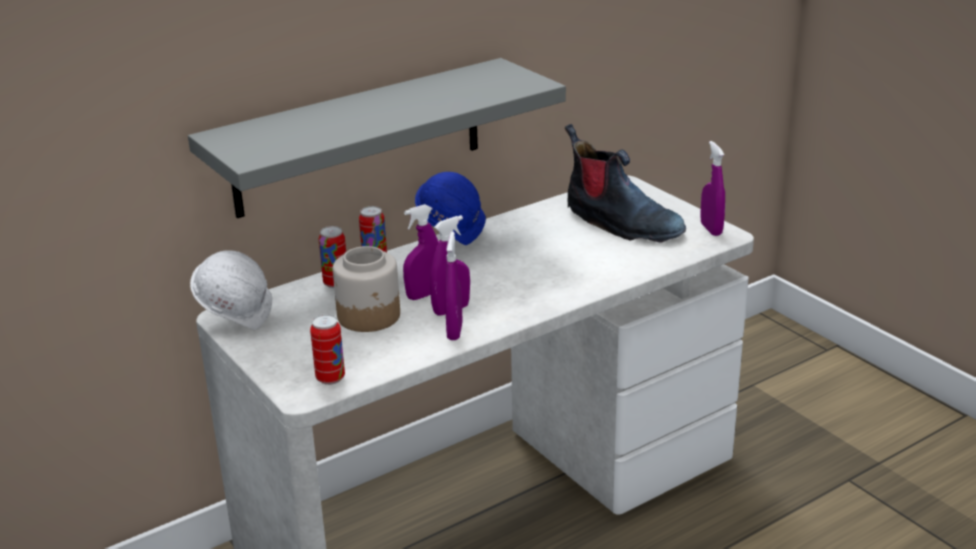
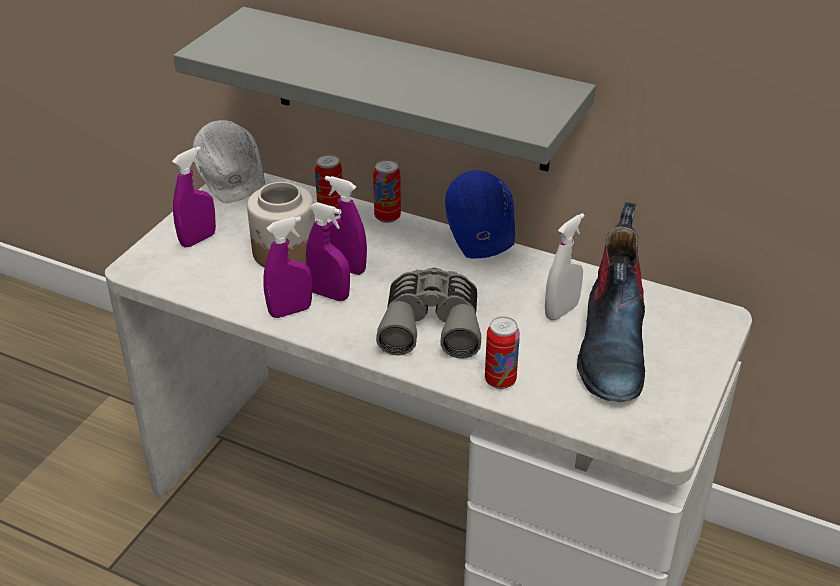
camera: 60 degrees right, 10 degrees up
(330, 378) = (167, 271): can -> can (500, 380)
(532, 278) = (431, 324): none -> grey binoculars
(566, 229) = (561, 311): none -> white spray bottle
(711, 229) = (667, 425): purple spray bottle -> purple spray bottle (198, 239)

